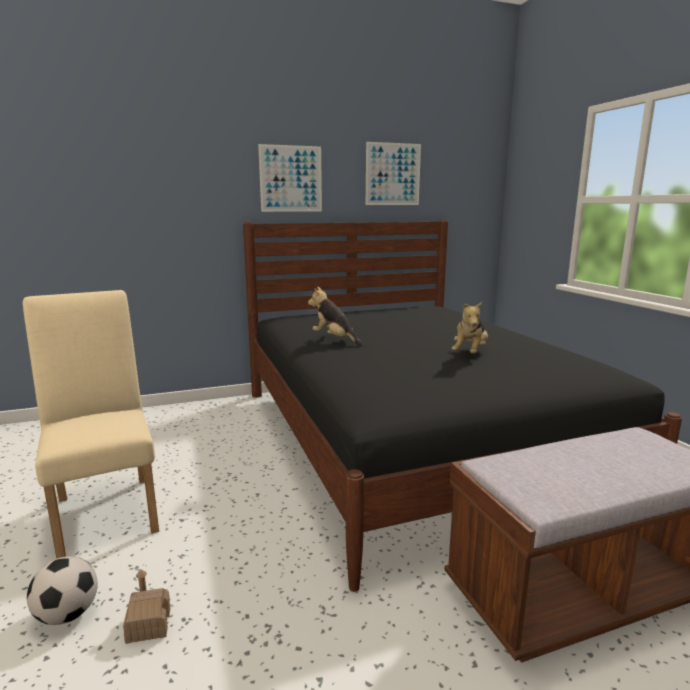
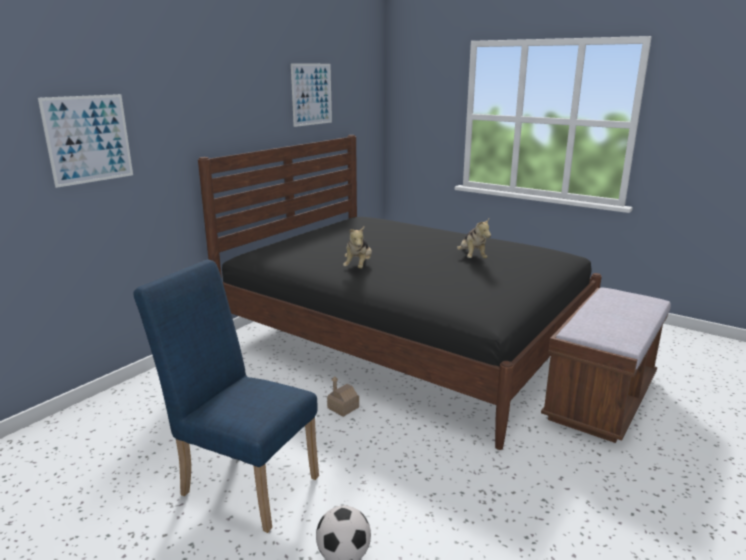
camera: 35 degrees left, 5 degrees up
(107, 508) = (243, 480): beige chair -> blue chair
(148, 625) = (411, 529): toy house -> toy house (343, 407)
(291, 179) = (233, 106): picture -> picture (88, 139)
(335, 339) = (358, 267): plush toy -> plush toy turned 90 degrees counterclockwise

